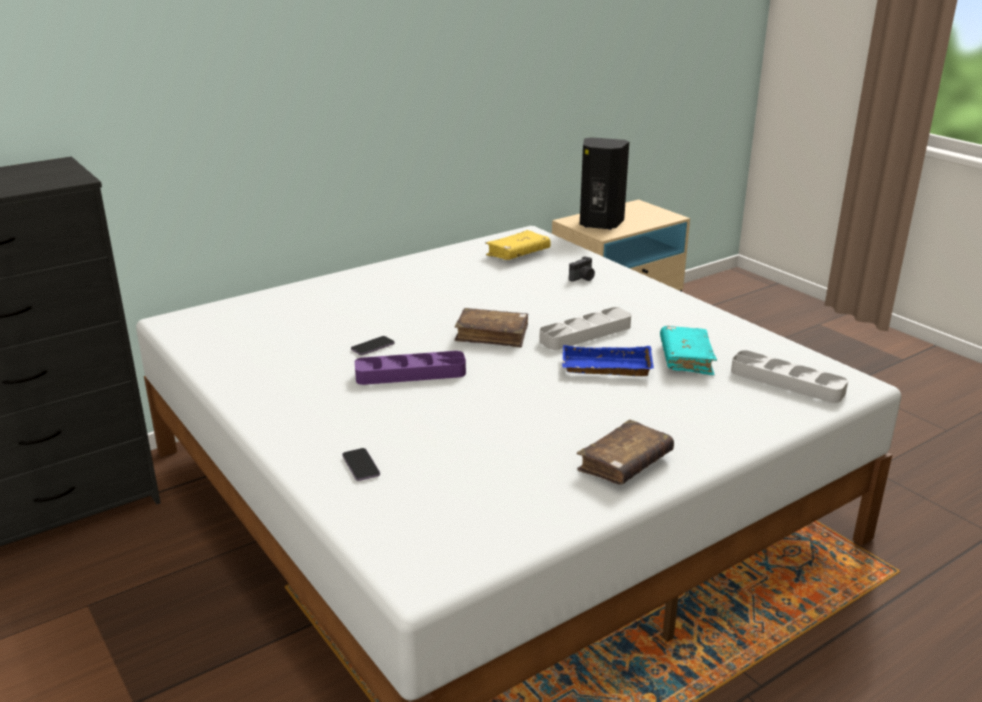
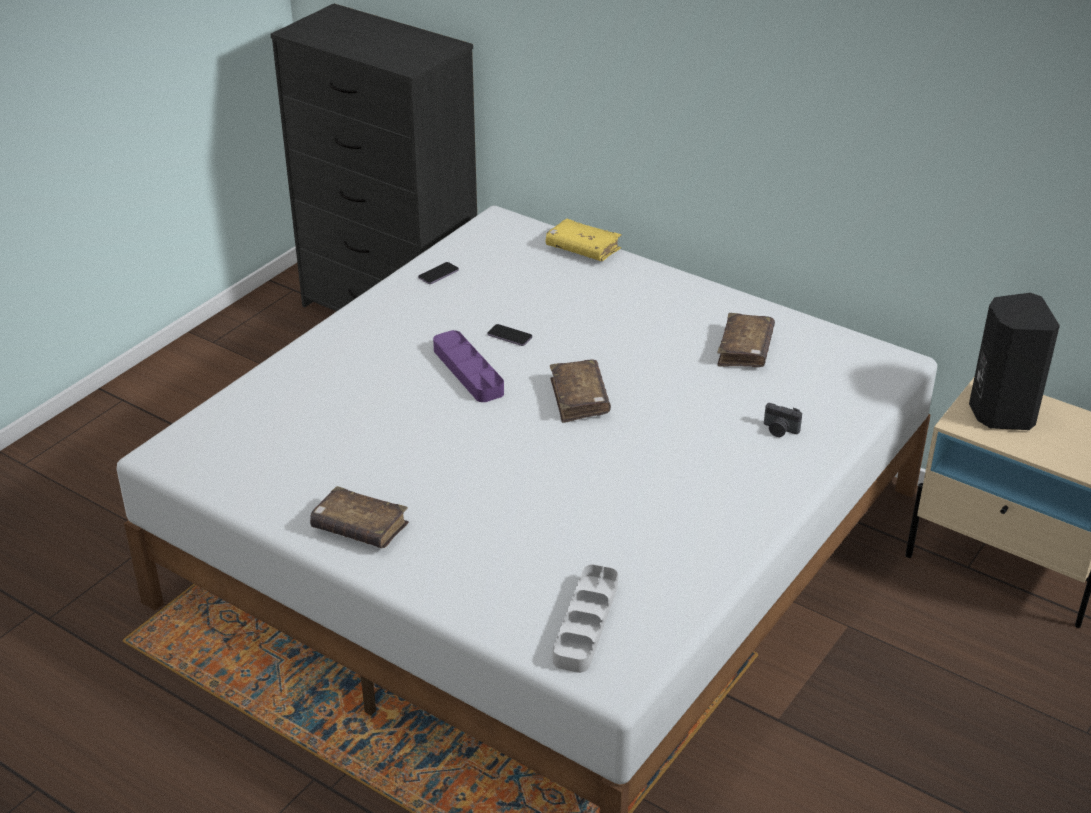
camera: 70 degrees right, 10 degrees up
(361, 466) = (300, 388): phone -> phone (438, 274)
(475, 269) = (745, 349): none -> brown book
(518, 254) = (819, 368): yellow book -> yellow book (583, 249)
(585, 334) = (622, 459): grey tray -> none
(605, 368) = (545, 486): blue tray -> none
(686, 359) = (601, 540): turquoise book -> none

